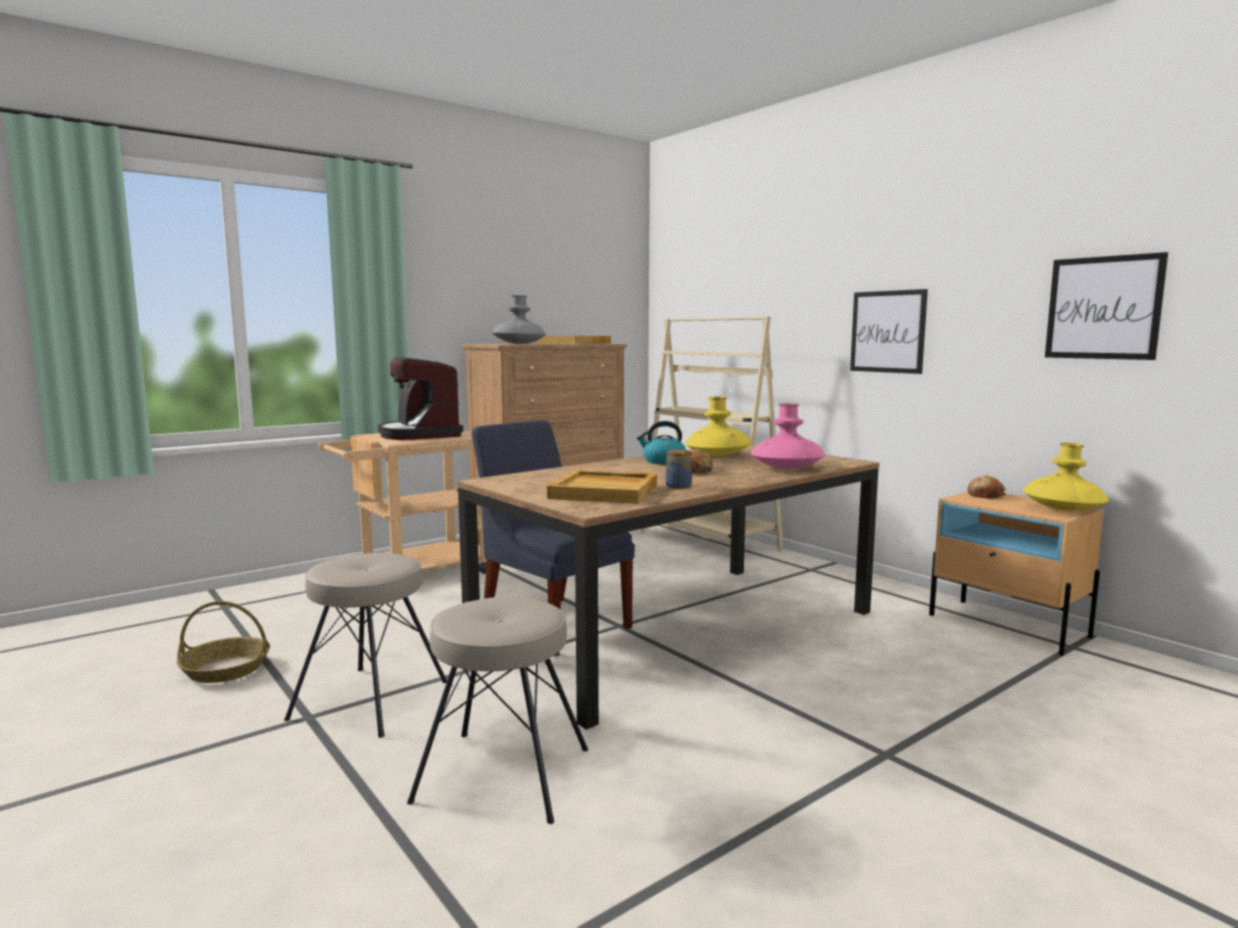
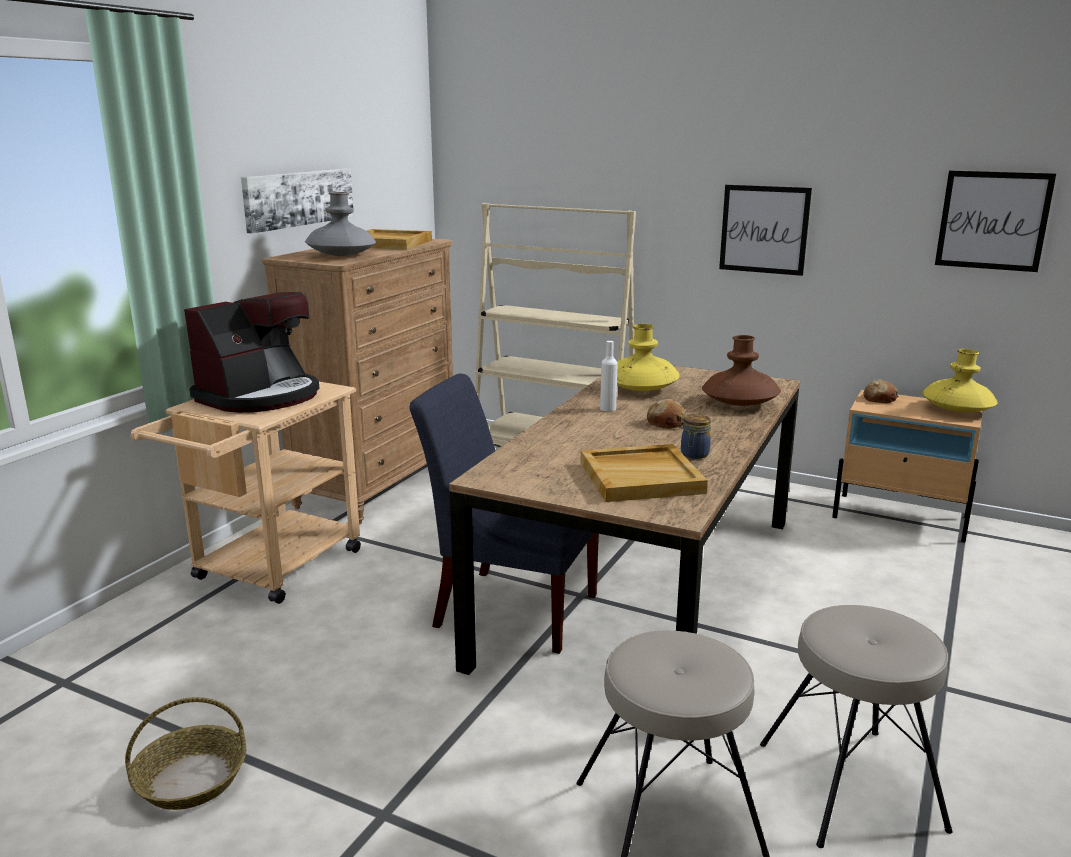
camera: 25 degrees left, 10 degrees up
(371, 700) = (429, 769): beige stool -> beige stool (851, 784)
(420, 435) = (260, 396): coffee machine -> coffee machine turned 90 degrees counterclockwise
(506, 305) = (298, 198): none -> picture
(663, 461) = (608, 408): kettle -> white bottle
(787, 468) = (739, 403): pink vase -> brown vase

